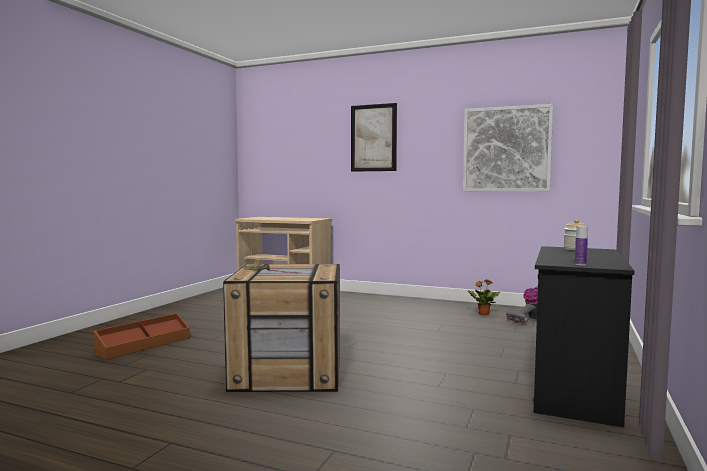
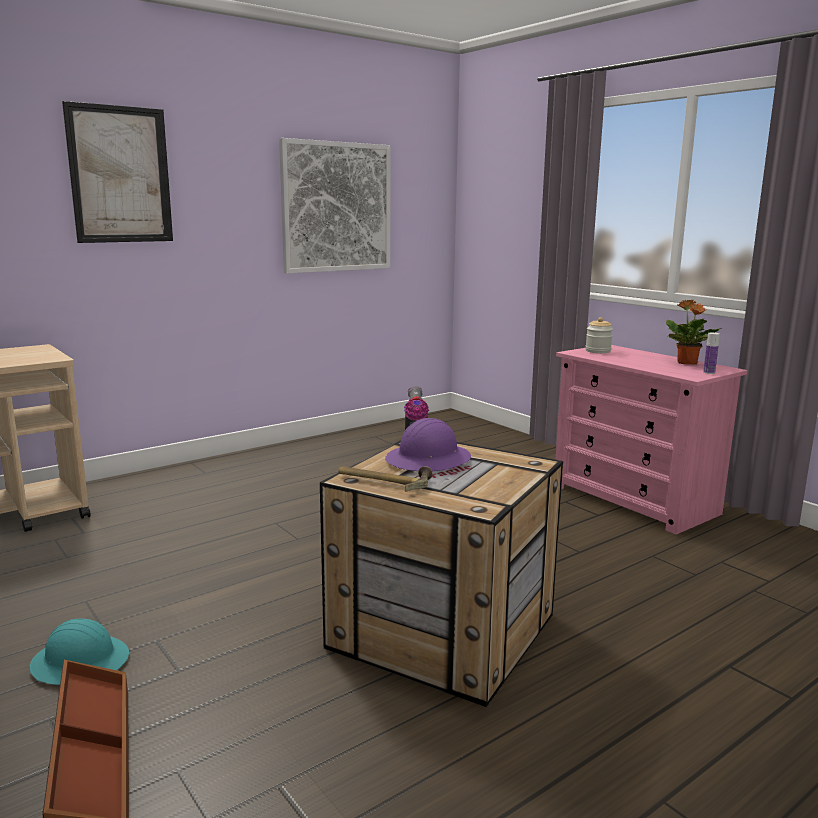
camera: 60 degrees left, 10 degrees up
(205, 327) = (80, 662): none -> turquoise hard hat
(298, 268) = (428, 460): none -> purple hard hat
(483, 314) = (361, 449): potted plant -> potted plant (687, 363)
(575, 390) = (634, 500): black dresser -> pink dresser

